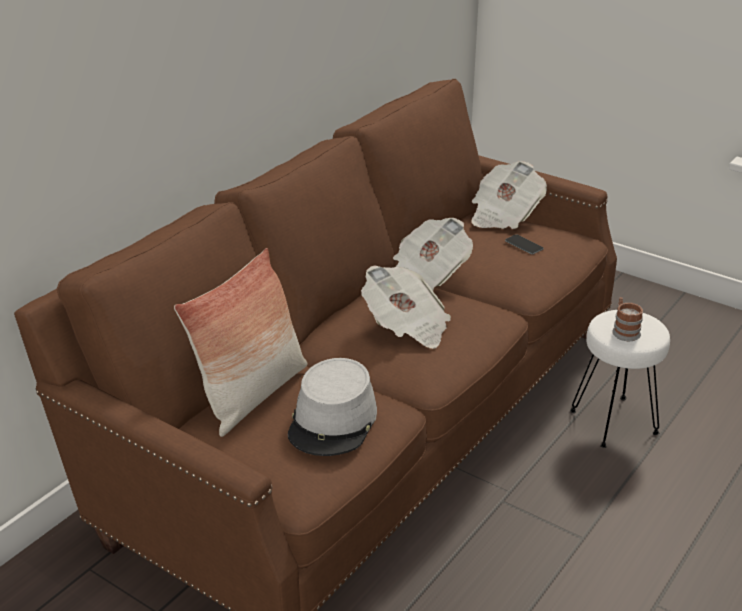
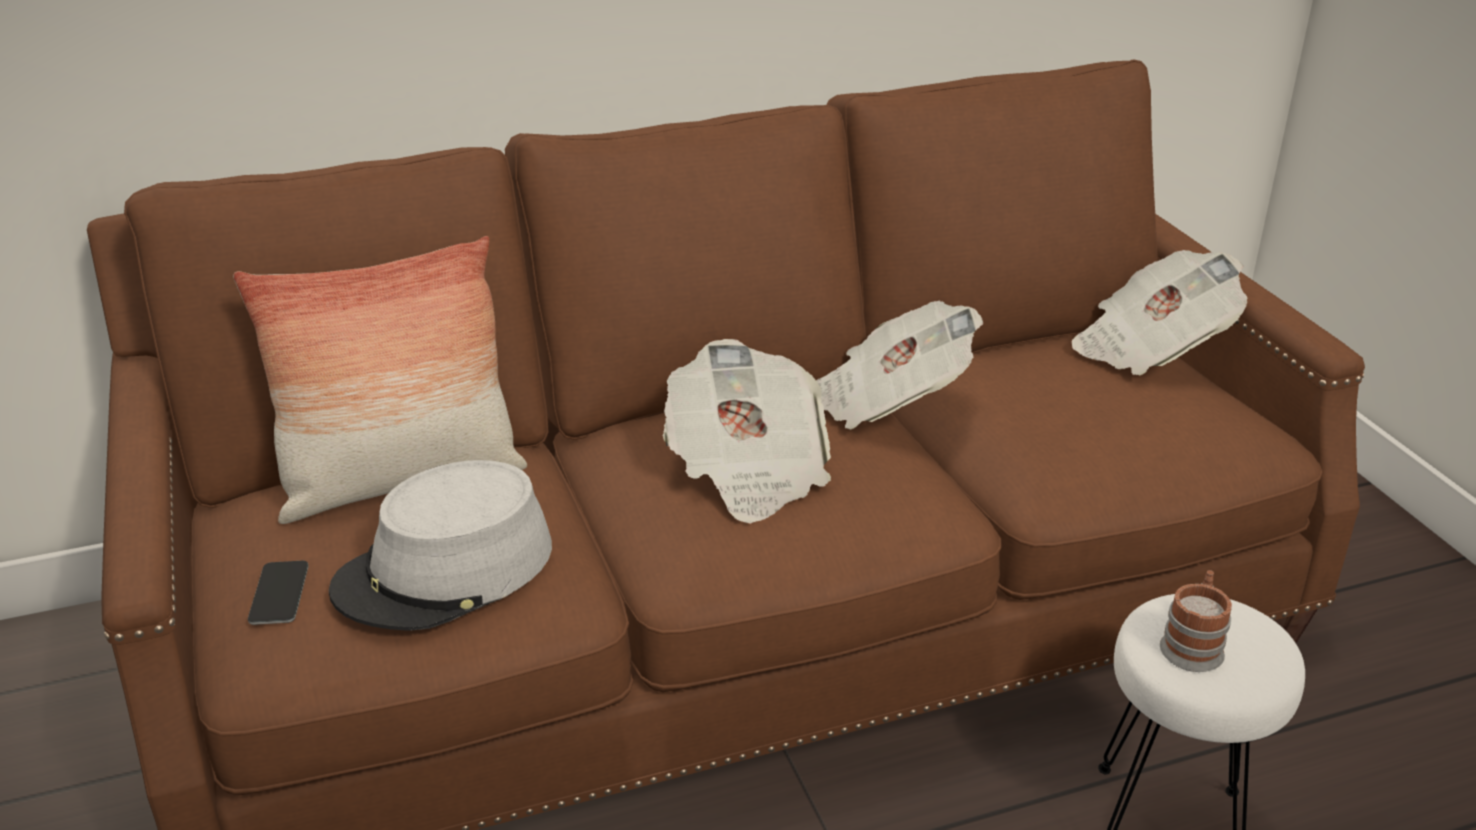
camera: 35 degrees right, 0 degrees up
(524, 245) = (1125, 409): phone -> phone (279, 593)

